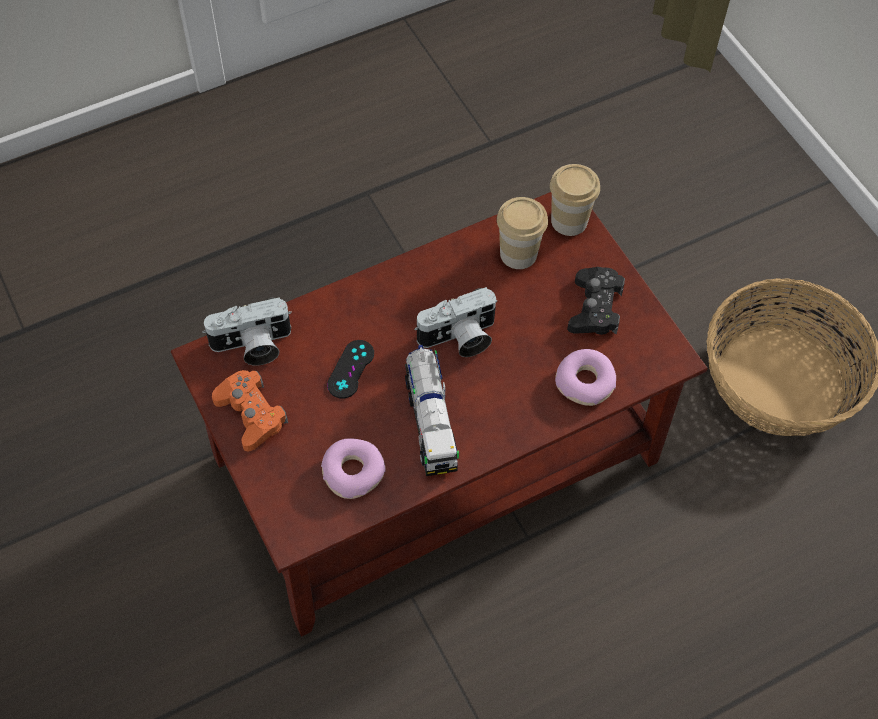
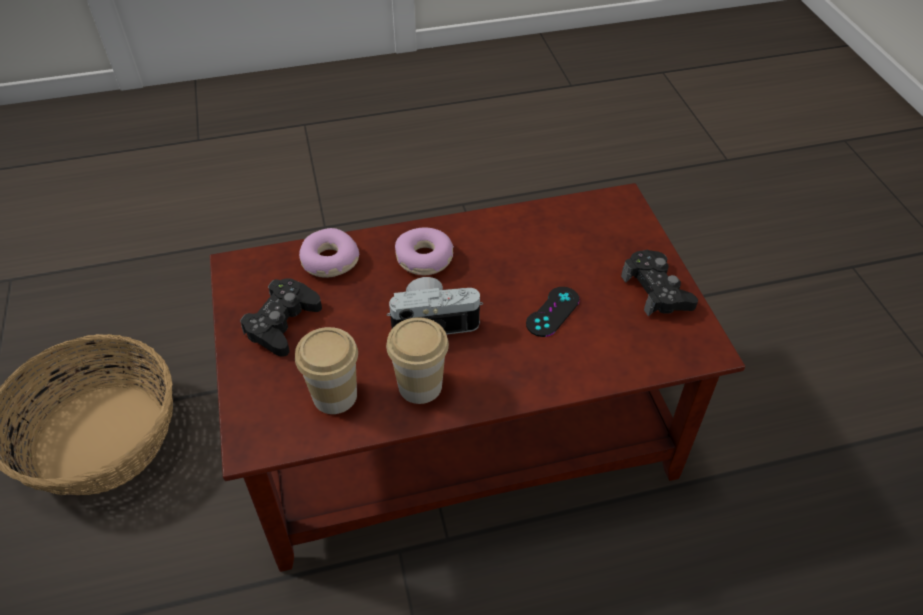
camera: 165 degrees left, 10 degrees down
(251, 414) = (656, 290): orange game controller -> black game controller
(252, 346) = (654, 351): camera -> none
(353, 472) = (564, 231): donut -> donut (424, 259)
(430, 421) = (485, 256): toy truck -> none
(569, 221) = (256, 423): cup -> cup (420, 385)

